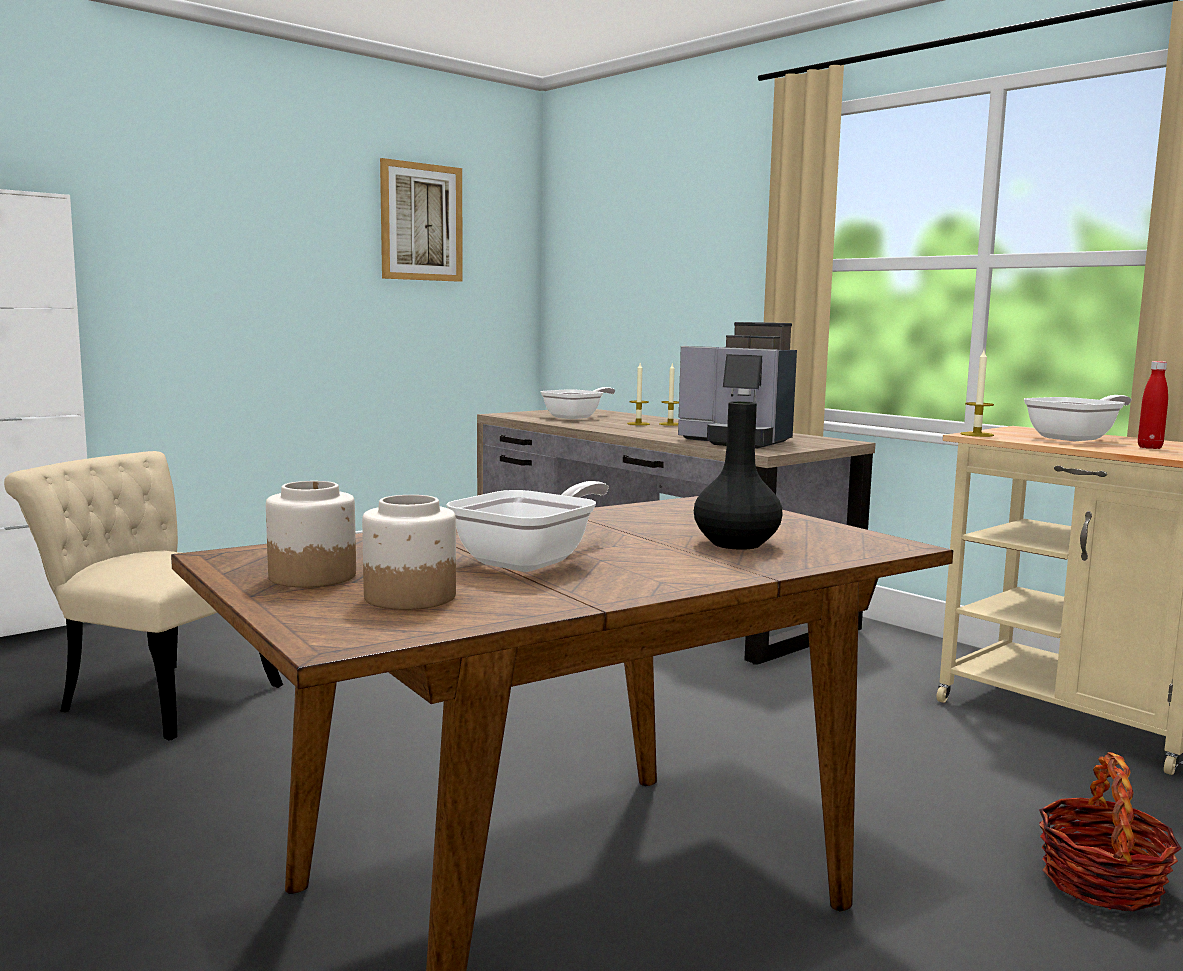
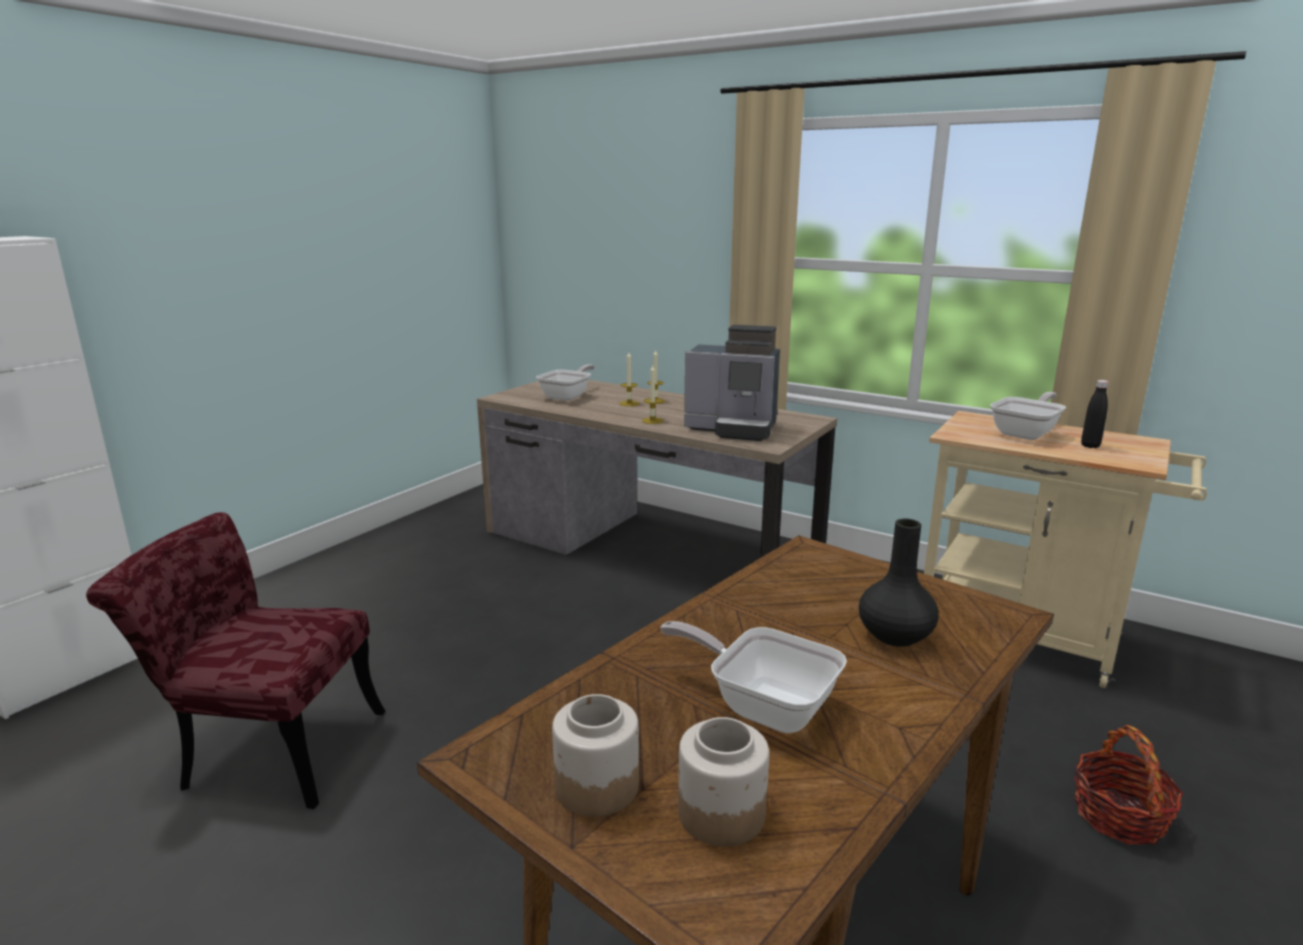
camera: 15 degrees left, 10 degrees up
(155, 696) = (267, 748): beige chair -> red chair
(421, 222) = (395, 213): picture -> none
(533, 560) = (763, 705): frying pan -> frying pan turned 75 degrees counterclockwise
(977, 434) = (954, 435): candle -> candle (652, 421)
(1149, 447) = (1090, 446): red bottle -> black bottle

